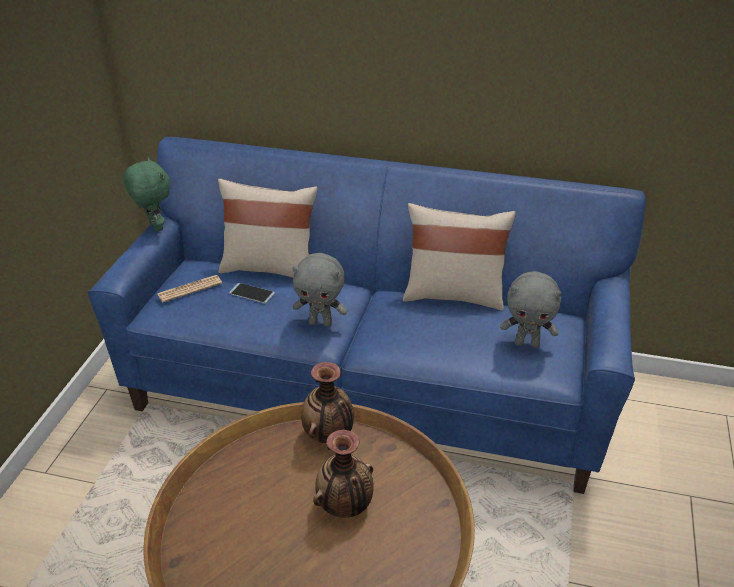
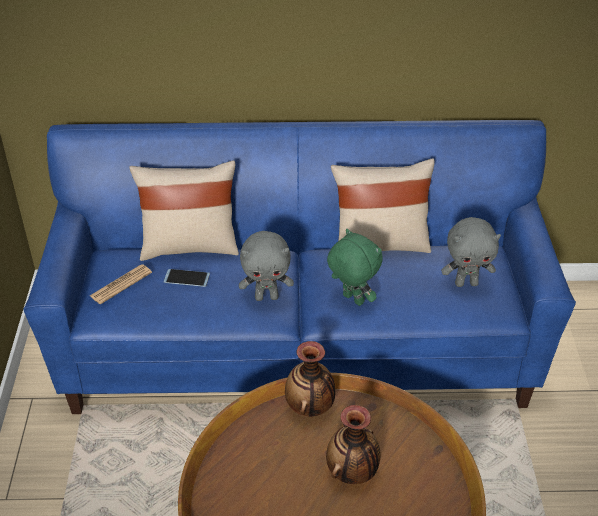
camera: 15 degrees left, 5 degrees up
(154, 227) = (62, 224): green plush toy -> green plush toy (352, 300)

